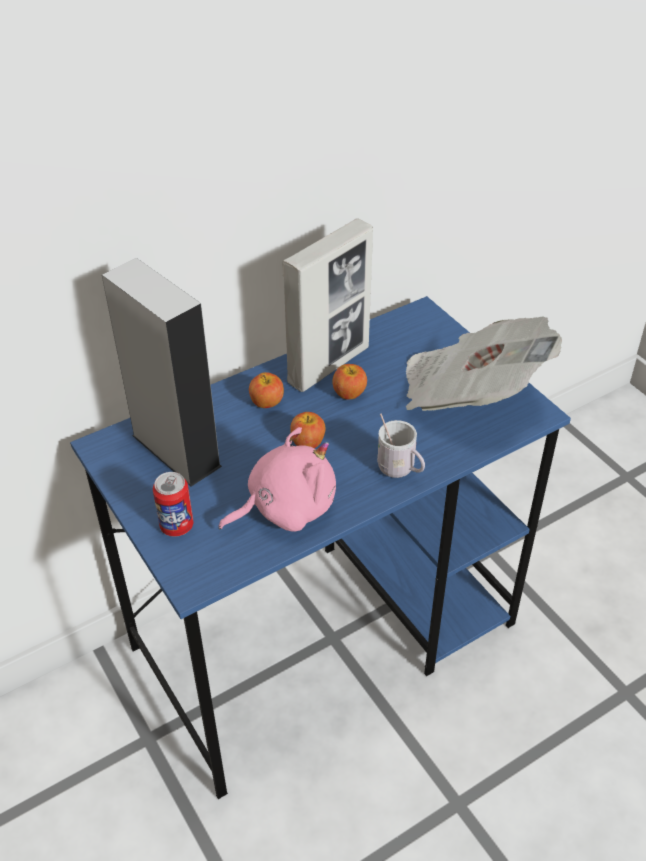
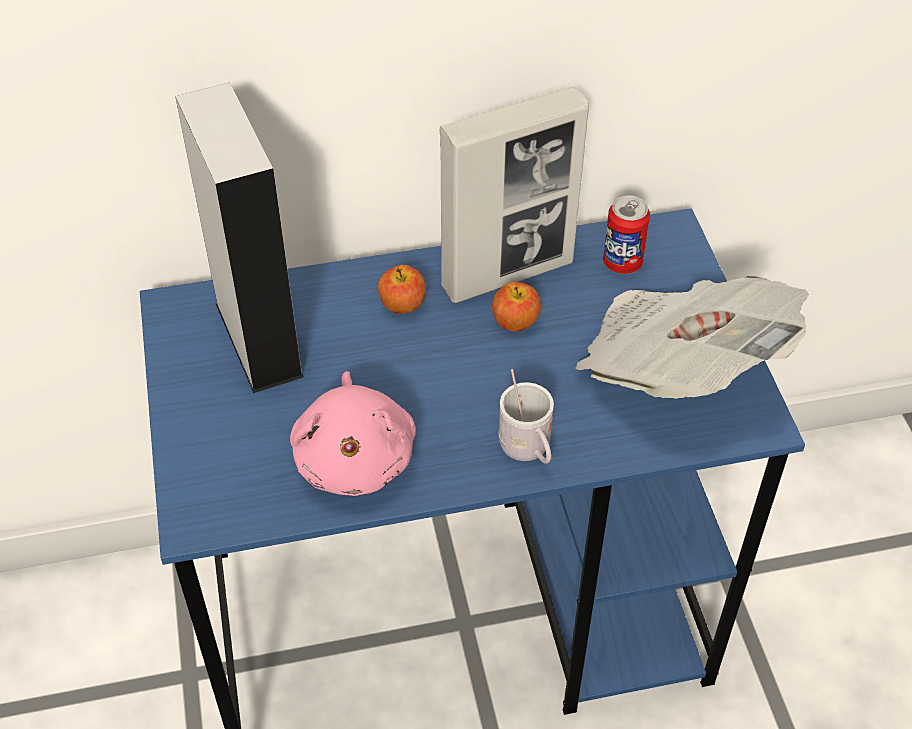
camera: 20 degrees right, 5 degrees up
(176, 526) = (211, 440): can -> can (622, 263)
(285, 507) = (355, 457): pink plush toy -> pink plush toy turned 90 degrees clockwise
(308, 442) = (427, 376): apple -> none

